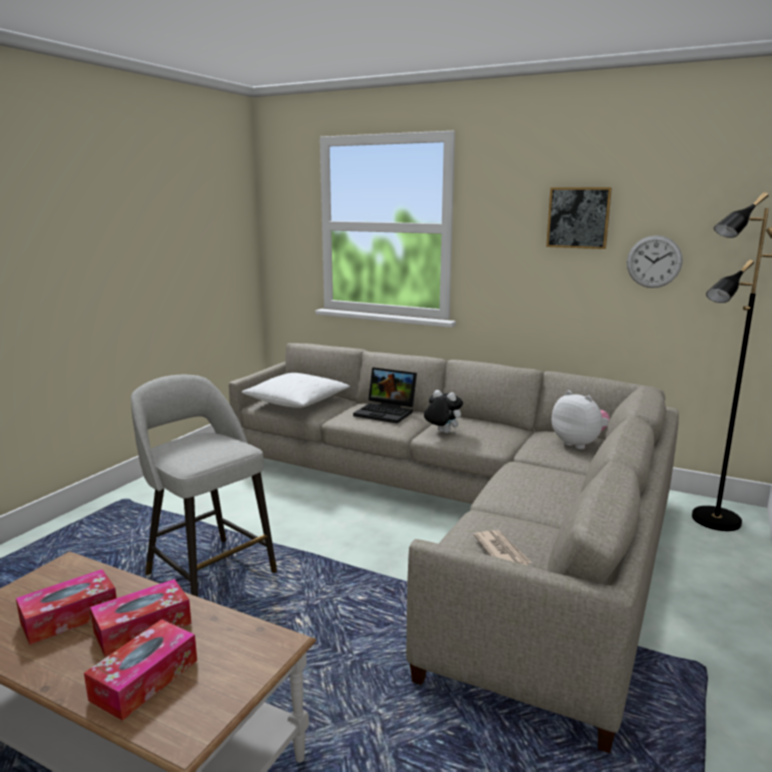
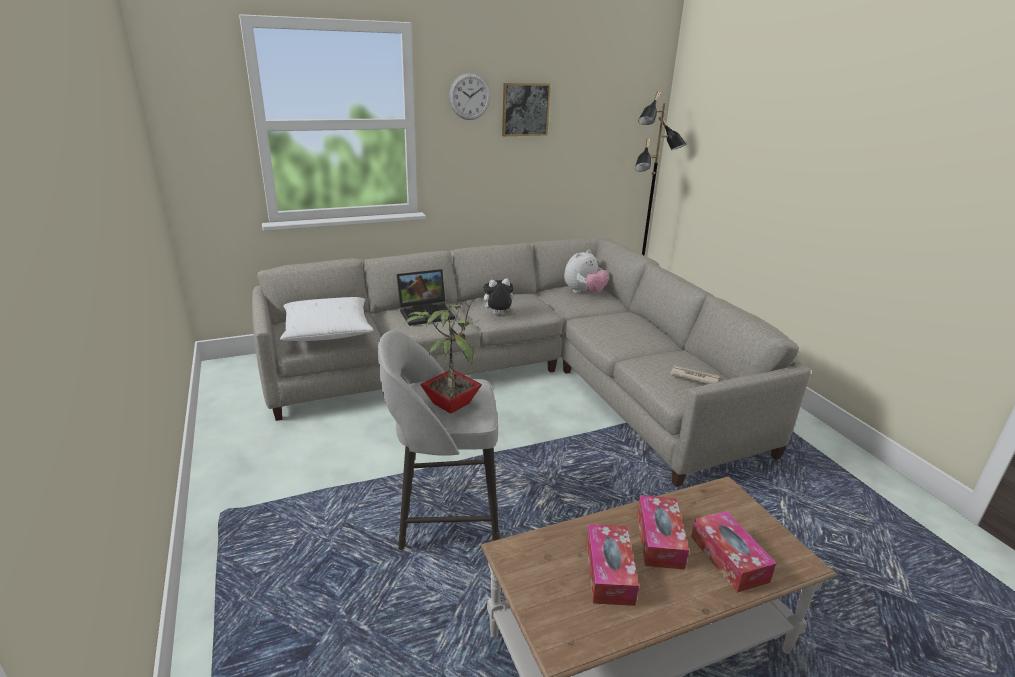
camera: 50 degrees left, 10 degrees up
(193, 449) = (449, 403): none -> potted plant
(578, 444) = (584, 292): plush toy -> plush toy turned 135 degrees clockwise
(654, 262) = (578, 143): wall clock -> wall clock (469, 96)

